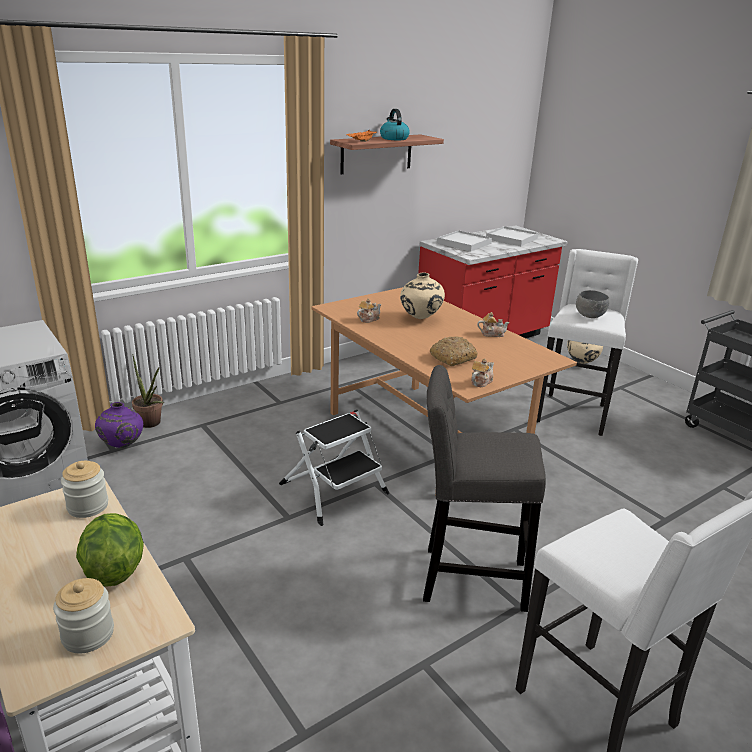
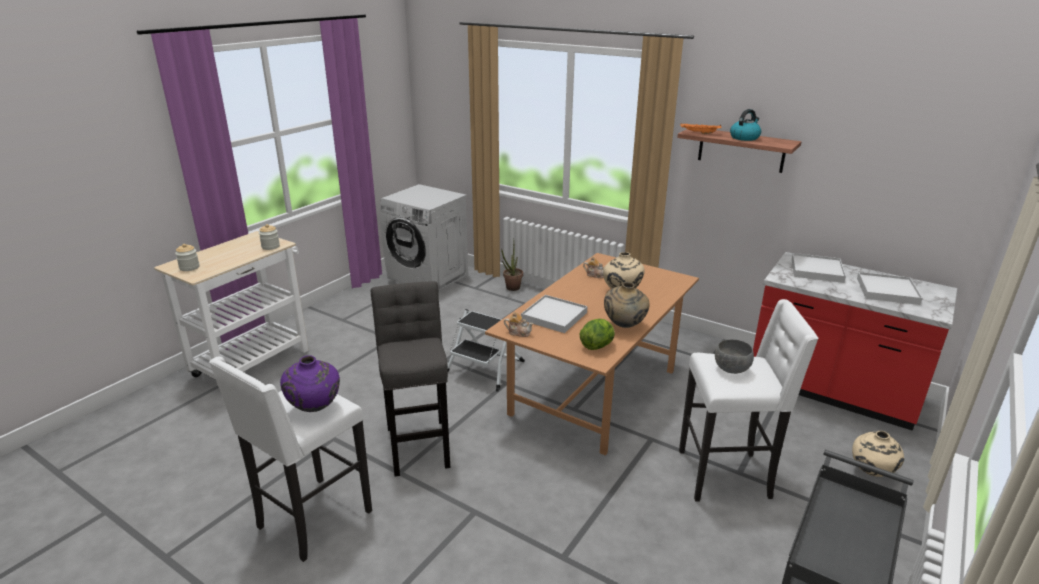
camera: 70 degrees right, 0 degrees up
(113, 569) = (227, 261): lettuce -> lettuce (597, 346)
(122, 446) = (481, 288): purple vase -> purple vase (315, 408)
(453, 357) = (554, 316): bread -> white tray
(492, 334) = (624, 326): teapot -> beige vase

